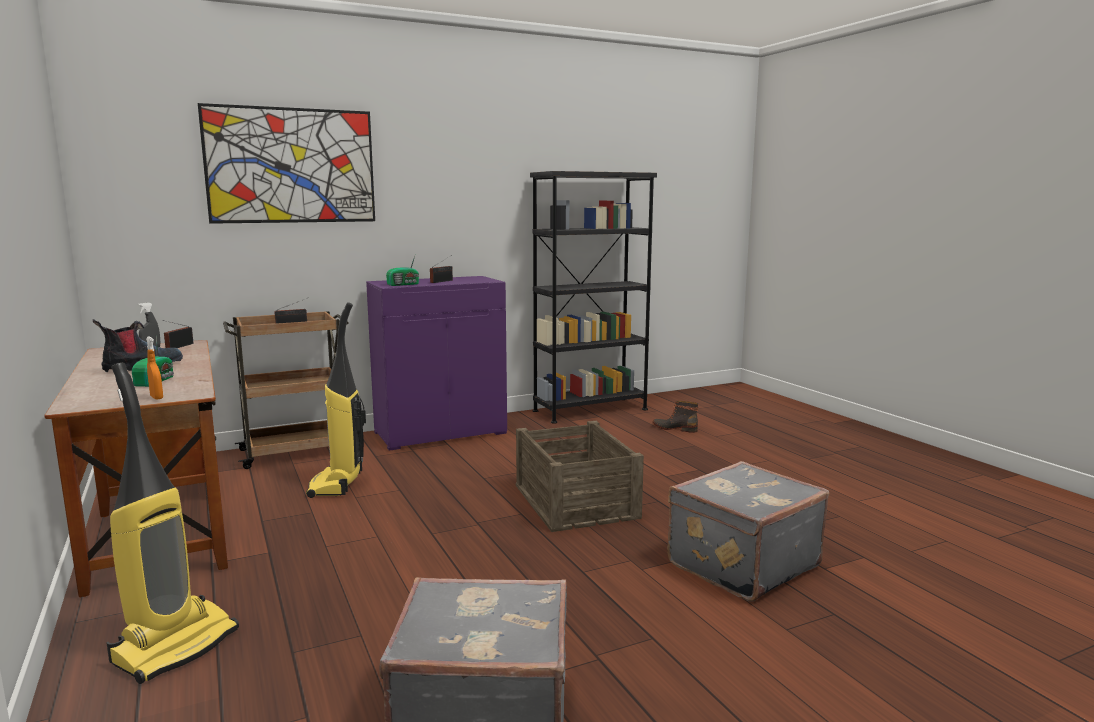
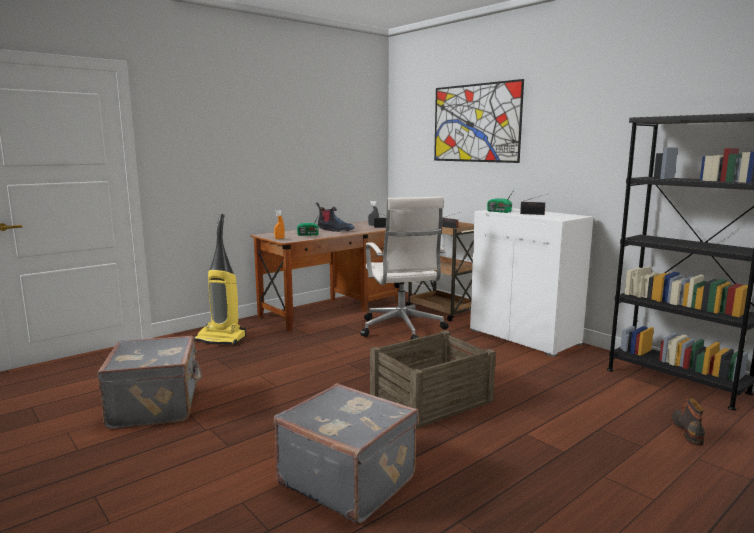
camera: 75 degrees right, 0 degrees up
(337, 485) = (401, 329): vacuum cleaner -> white office chair
(441, 432) = (525, 337): purple cabinet -> white cabinet

